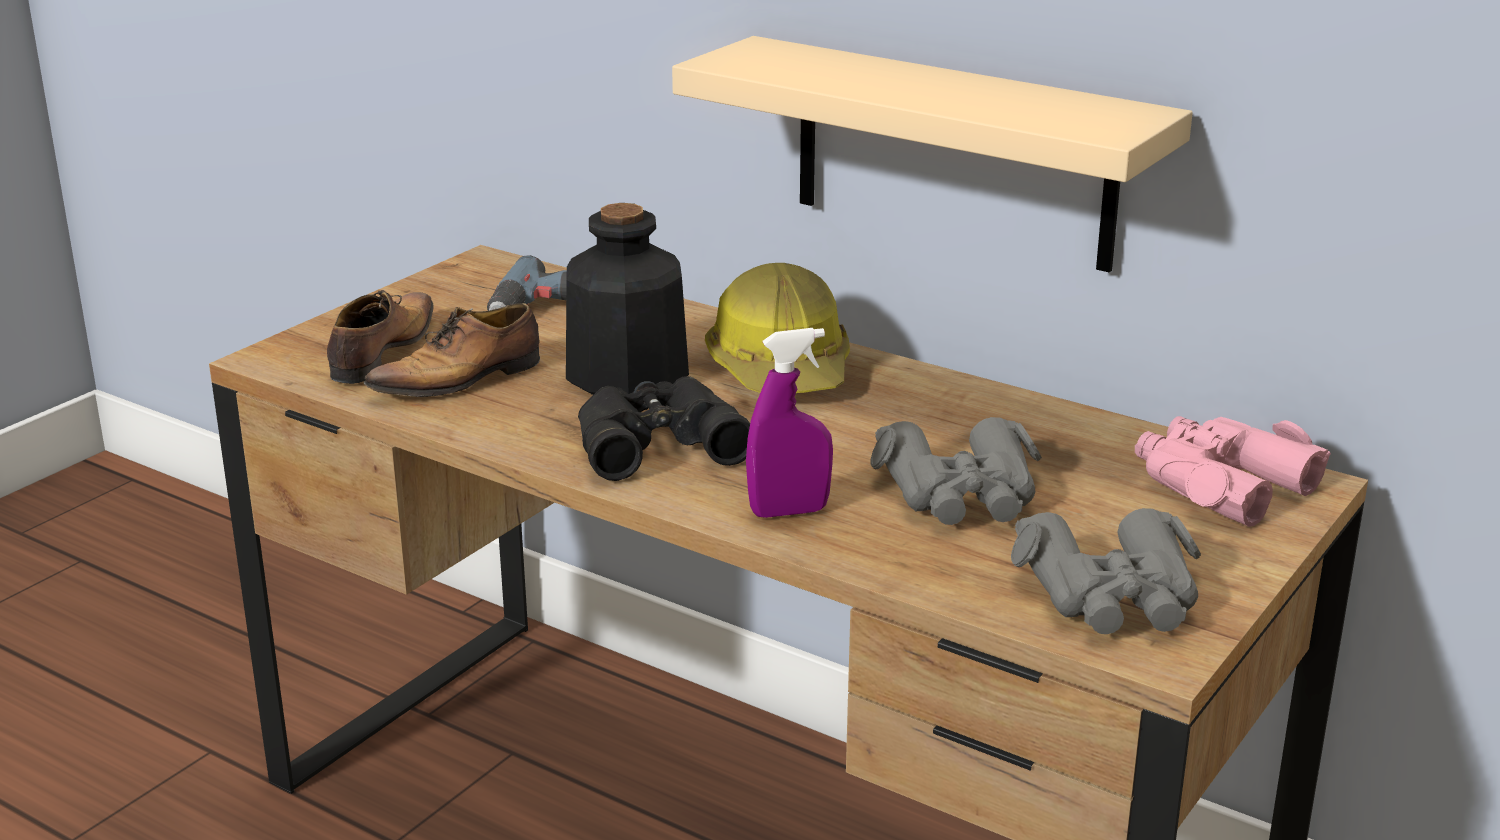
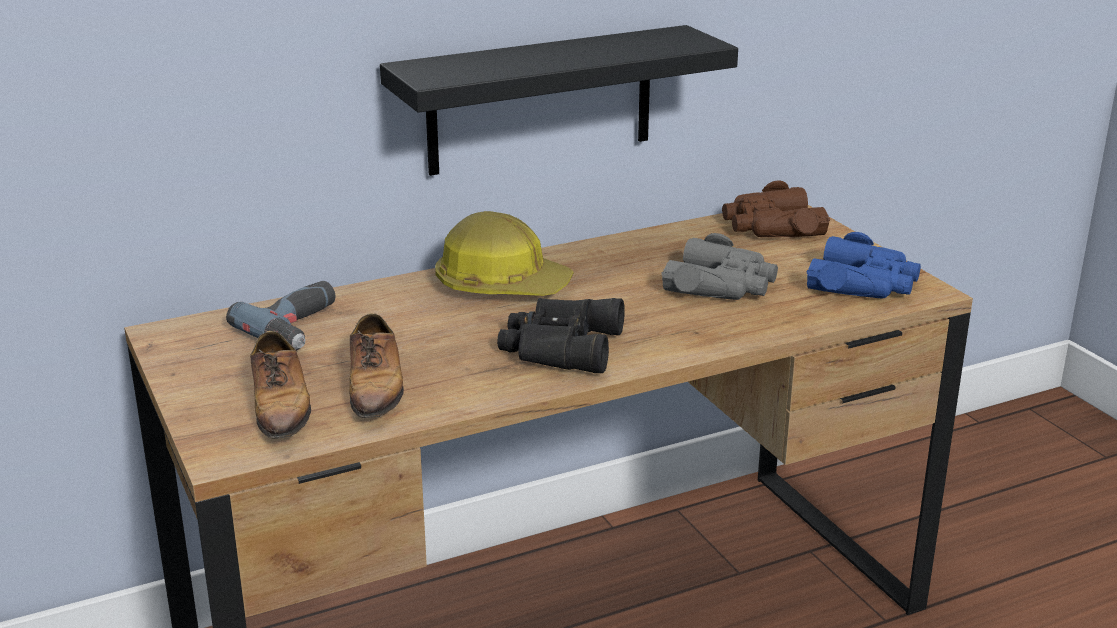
camera: 60 degrees left, 0 degrees up
(381, 352) = (281, 407): shoe -> shoe turned 150 degrees counterclockwise
(625, 374) = (444, 332): bottle -> none
(789, 511) = (696, 333): purple spray bottle -> none
(953, 154) = (540, 100): beige shelf -> black shelf
(1112, 595) = (863, 284): grey binoculars -> blue binoculars
(1219, 483) = (771, 227): pink binoculars -> brown binoculars

